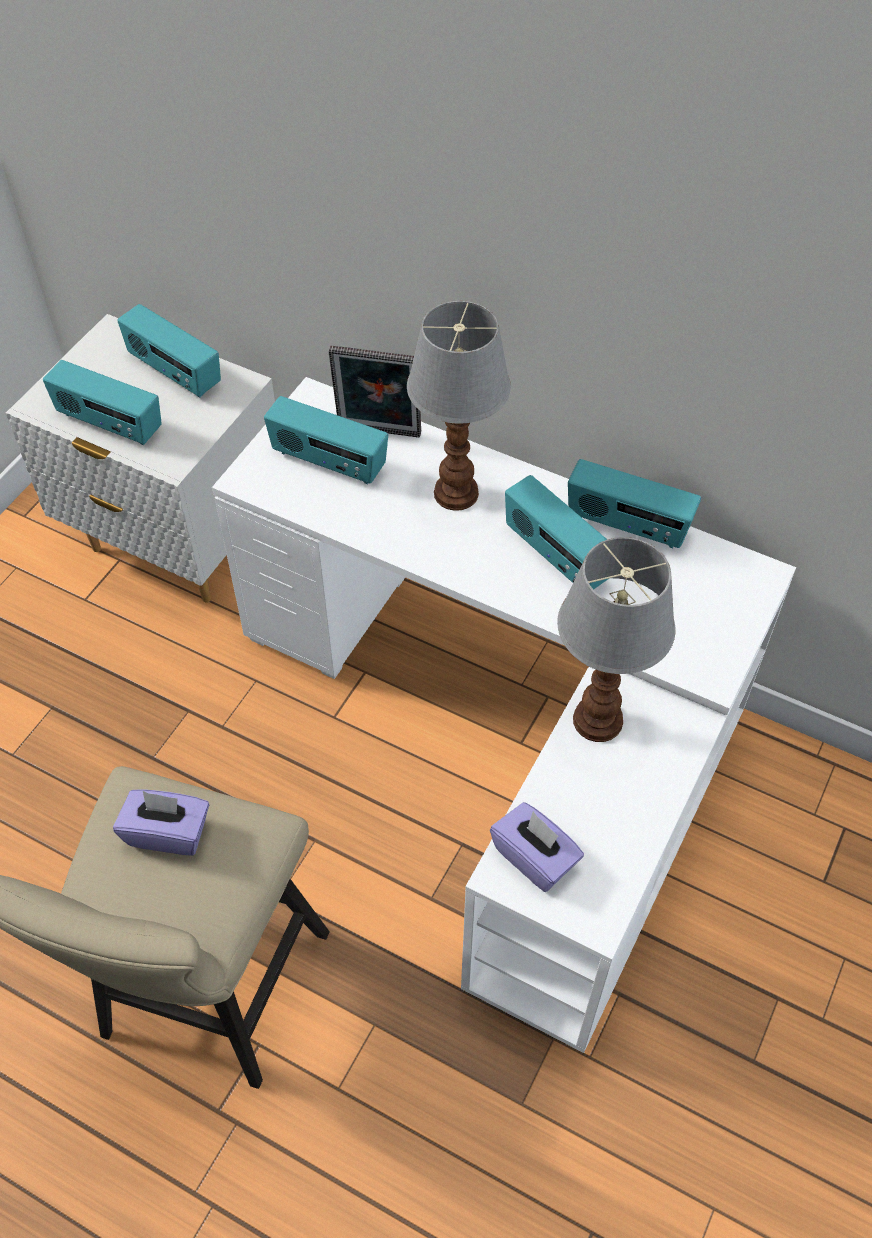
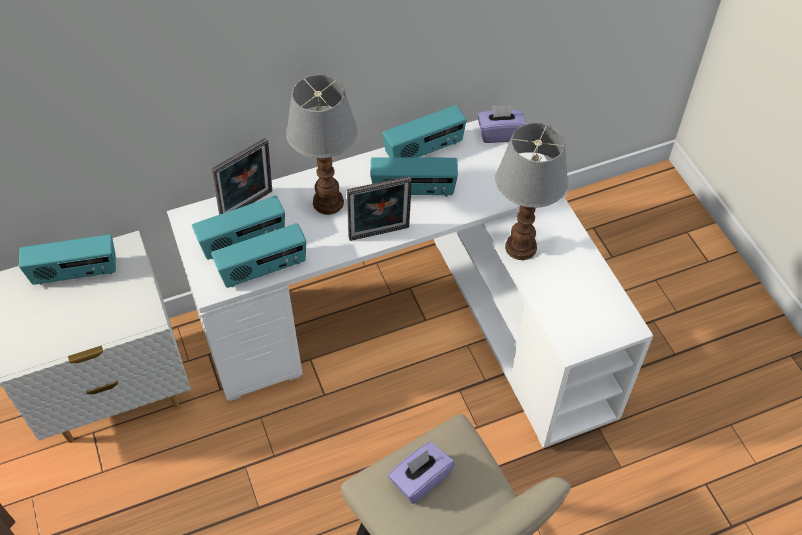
camera: 50 degrees left, 0 degrees up
(109, 424) = (78, 332): radio -> radio (263, 270)
(459, 569) = (379, 235): none -> picture frame
(535, 858) = (574, 327): purple tissue box -> purple tissue box (499, 134)

